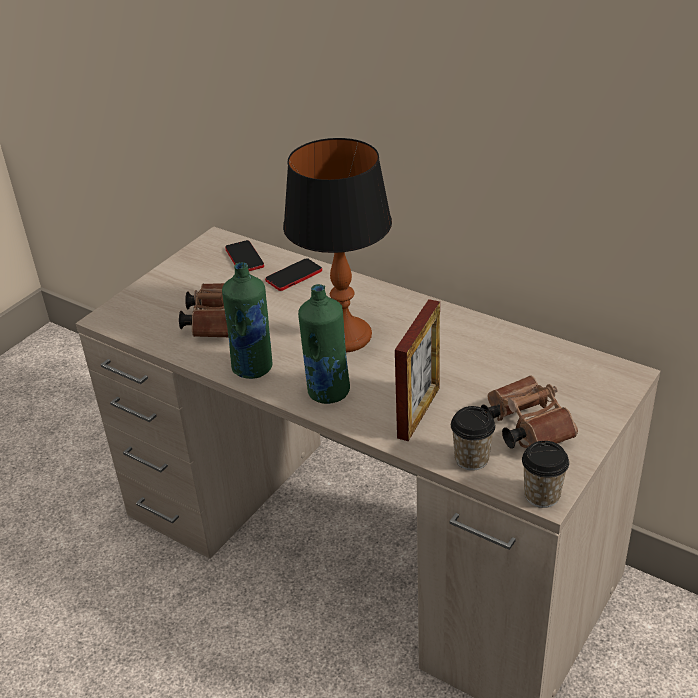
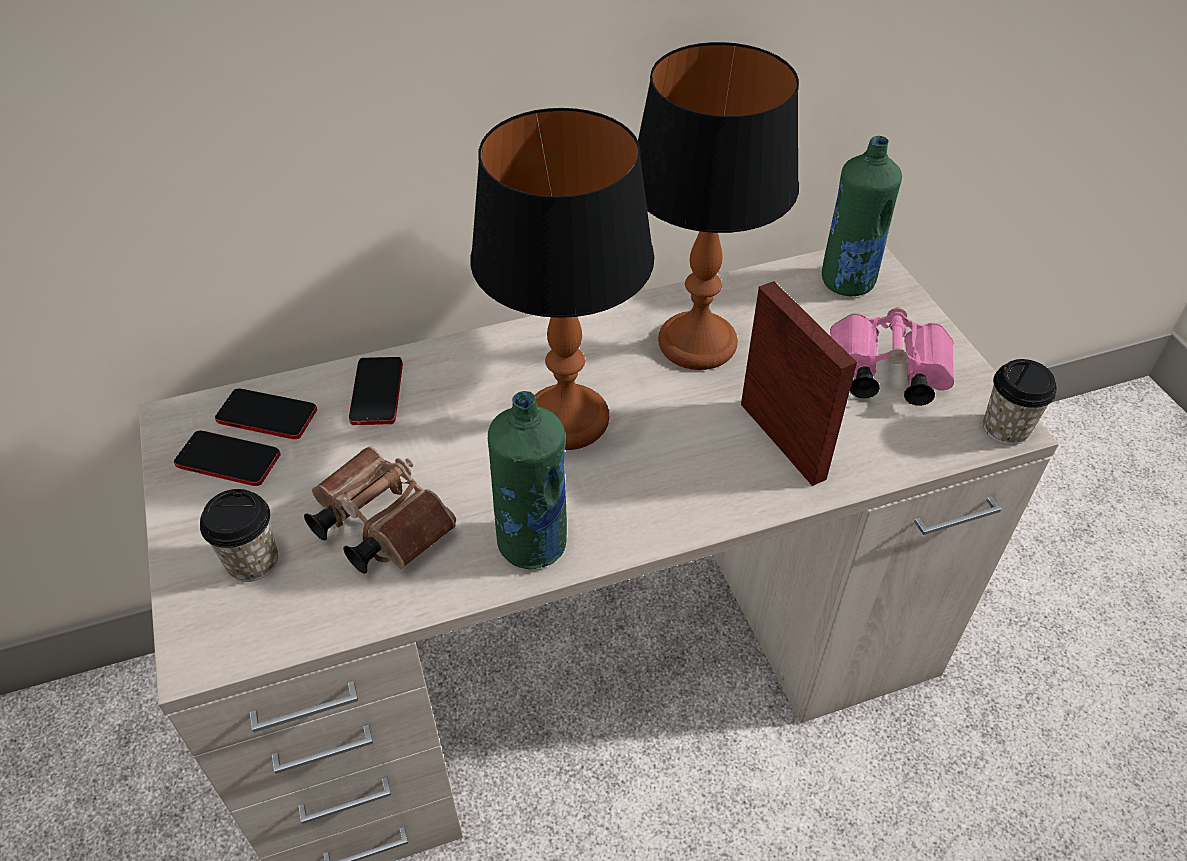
camera: 55 degrees left, 10 degrees up
(208, 264) = (228, 459): none -> phone
(328, 392) = (663, 497): green bottle -> green bottle (847, 282)
(458, 348) = (696, 342): none -> table lamp
(471, 459) = (903, 446): cup -> cup (253, 561)
(524, 426) = (882, 375): brown binoculars -> pink binoculars

